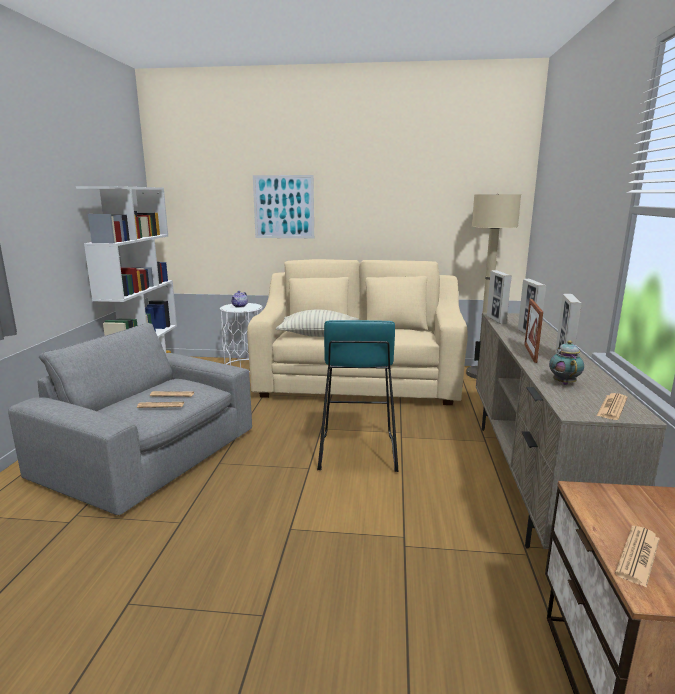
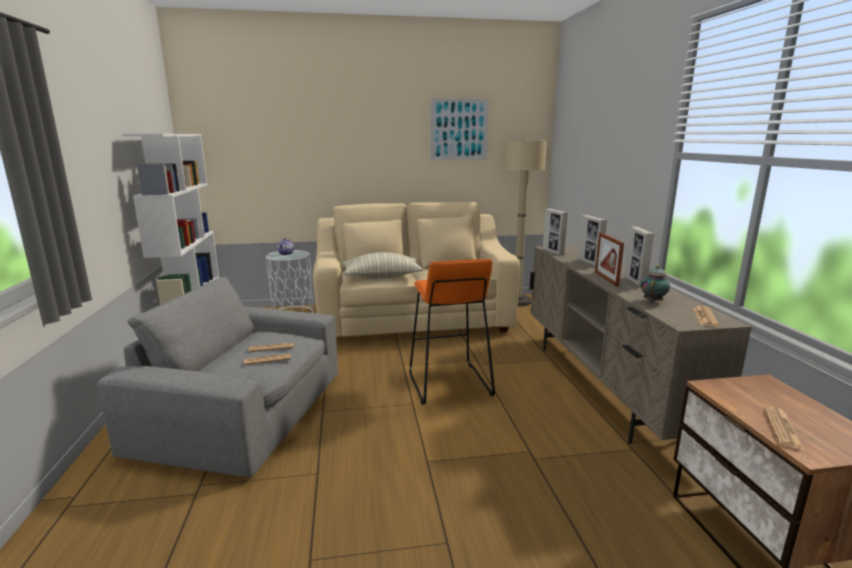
camera: 15 degrees left, 0 degrees up
(284, 207) = (325, 153): picture -> picture (459, 129)
(356, 453) = (448, 384): turquoise stool -> orange stool
(563, 383) = (653, 301): teapot -> teapot turned 45 degrees clockwise

